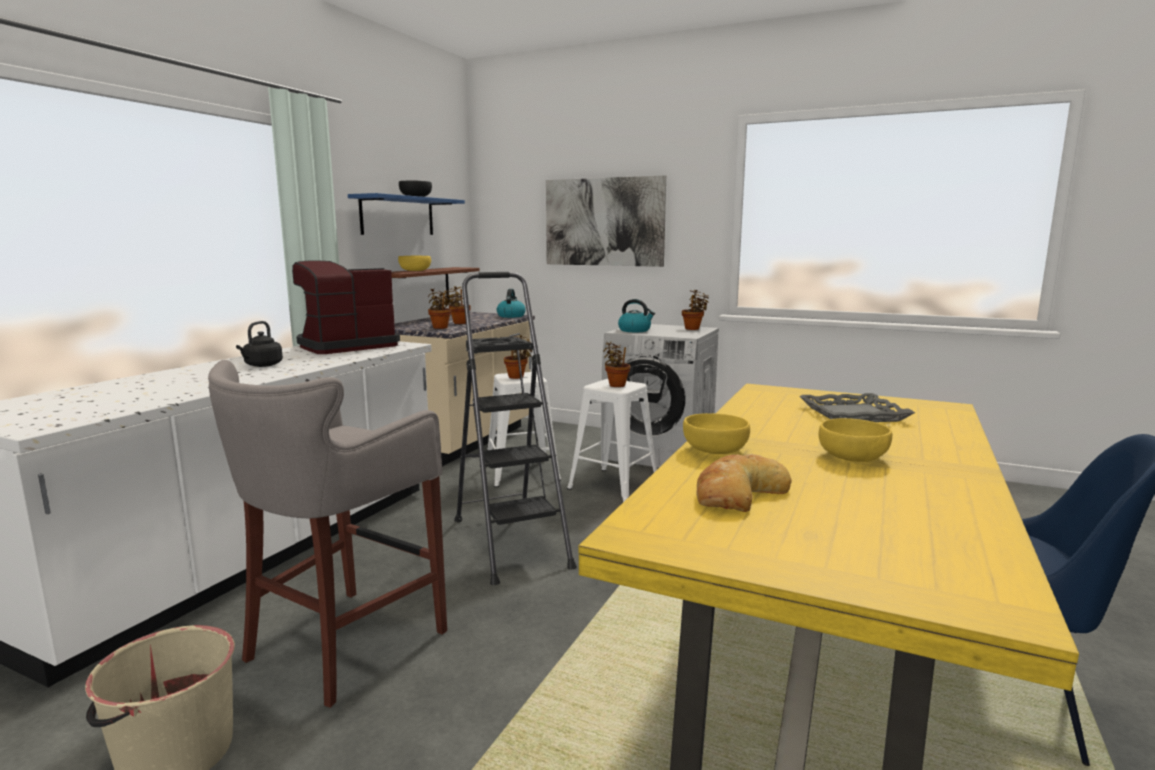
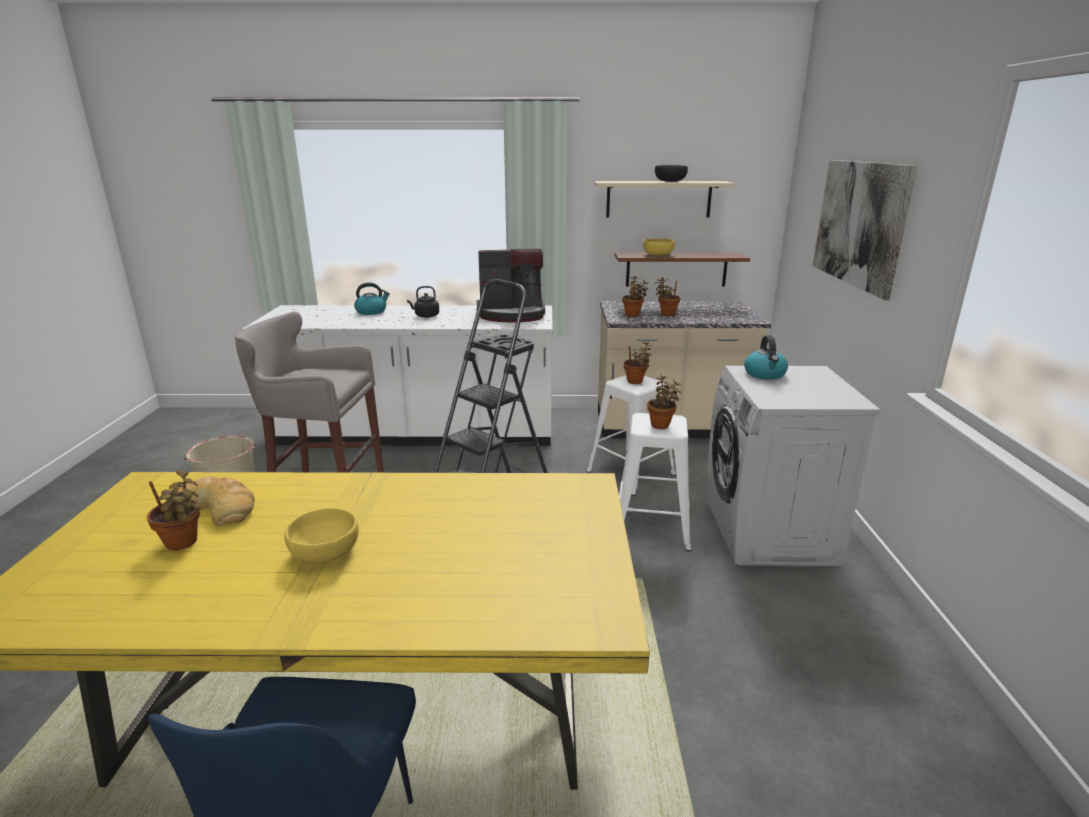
camera: 65 degrees right, 10 degrees up
(345, 346) = (511, 314): coffee machine -> coffee machine turned 150 degrees clockwise
(397, 216) = (658, 199): blue shelf -> beige shelf
(511, 316) = (745, 318): kettle -> kettle (371, 312)
(693, 328) = (838, 397): potted plant -> potted plant (183, 543)
(715, 450) = (327, 487): yellow bowl -> none
(853, 414) = (502, 548): grey tray -> none

